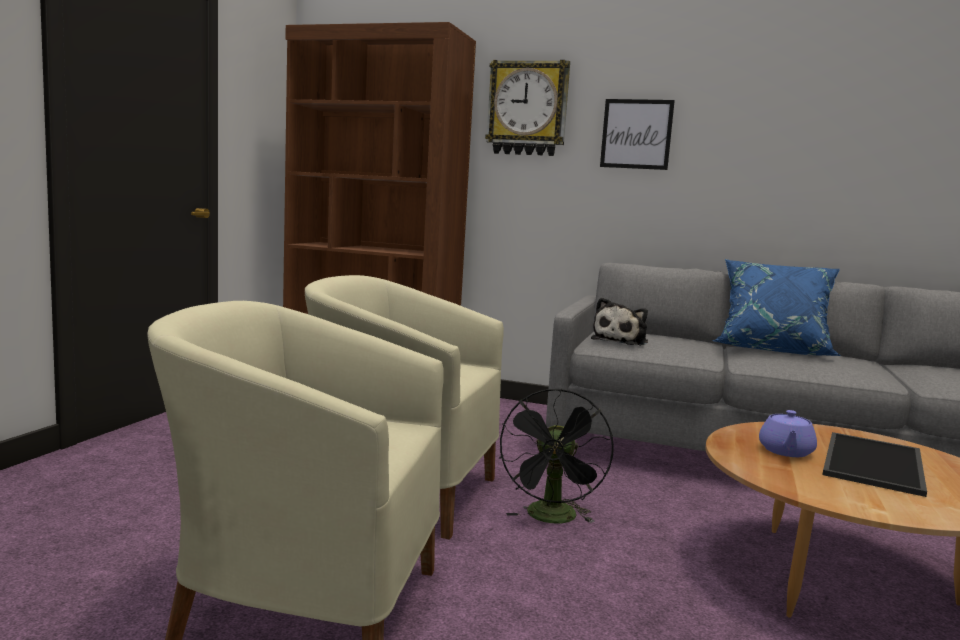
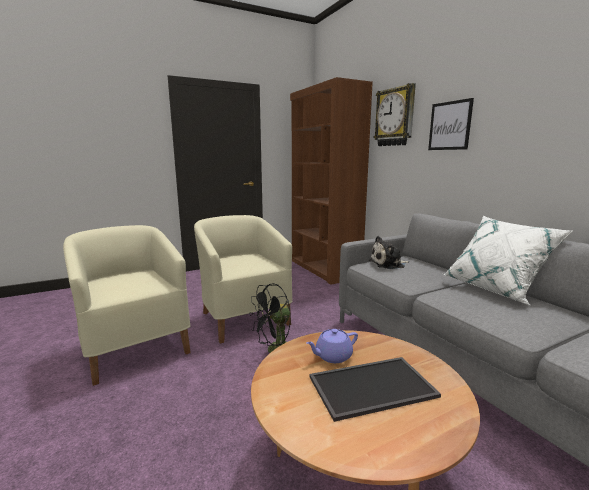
camera: 45 degrees right, 5 degrees up
(772, 349) = (495, 289): blue pillow -> white pillow

